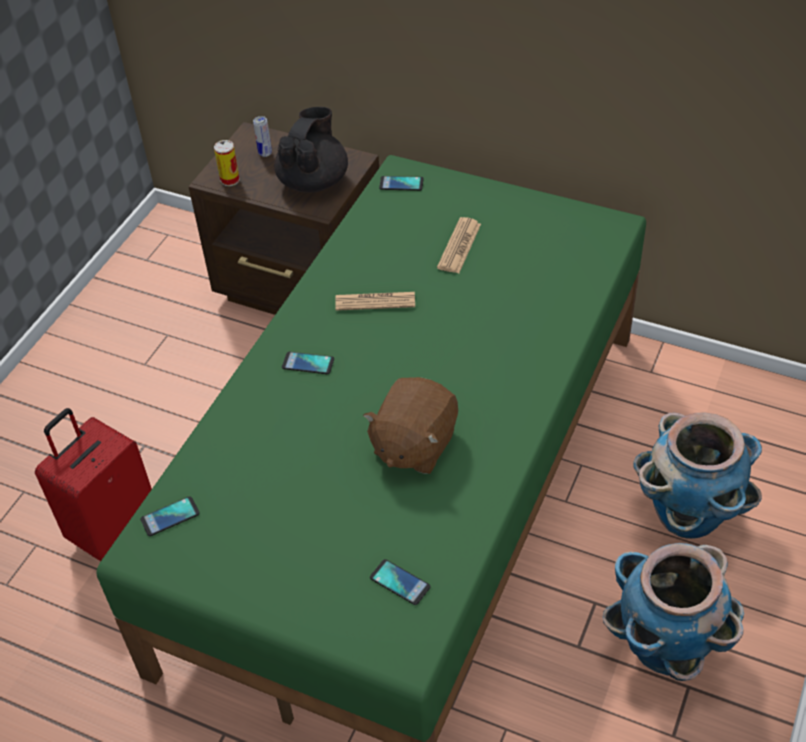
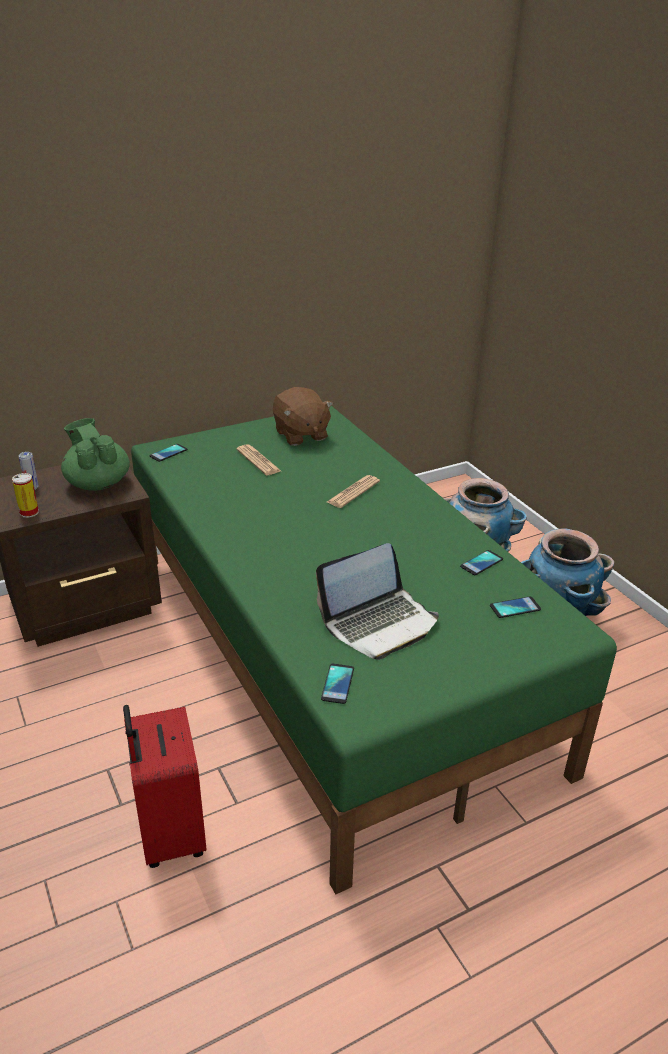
camera: 55 degrees left, 15 degrees down
(278, 495) = (379, 623): none -> laptop
(308, 363) = (273, 557): phone -> phone (481, 563)
(314, 181) = (98, 483): black teapot -> green teapot
(375, 301) = (258, 508): newspaper -> newspaper (353, 492)
(413, 445) = (404, 551): brown plush toy -> brown plush toy (300, 435)

